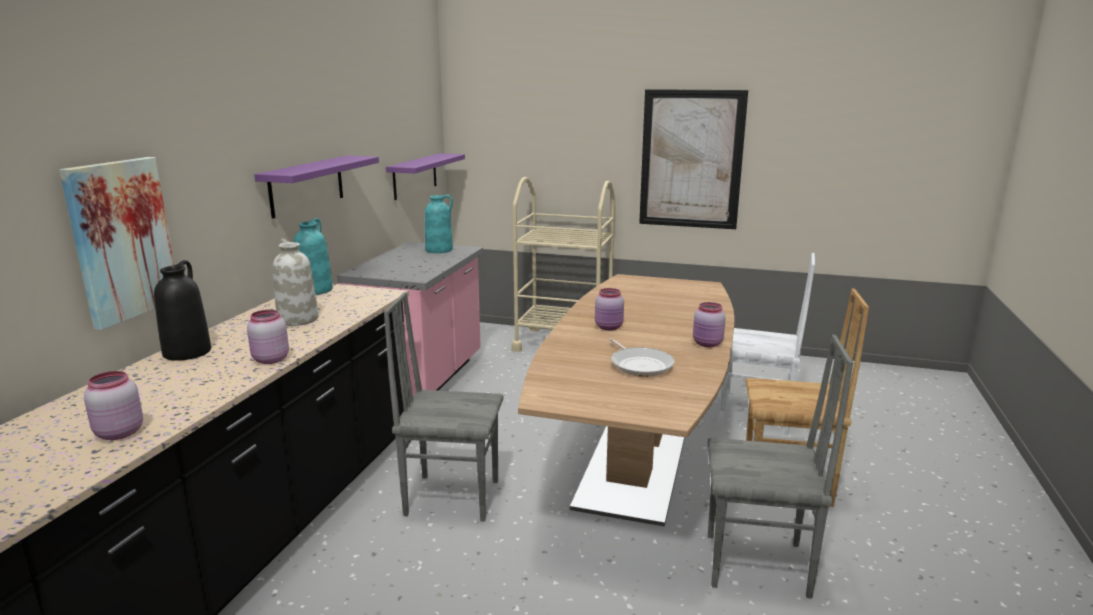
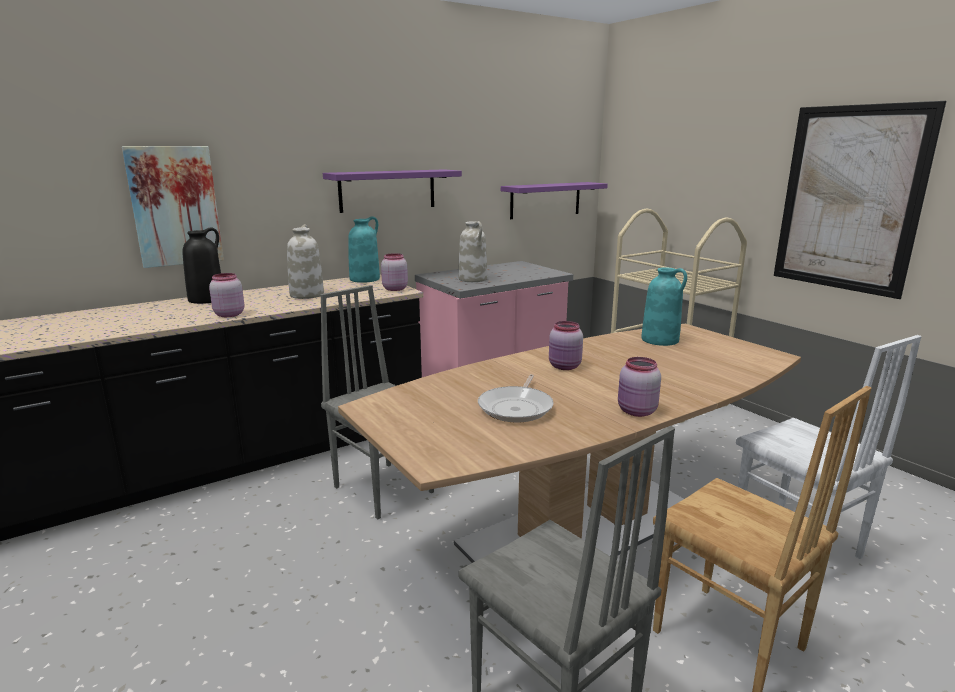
camera: 40 degrees right, 0 degrees up
(118, 433) = (68, 333): pink jar -> pink jar (394, 289)
(410, 269) = (473, 279): none -> white vase
(439, 250) = (530, 270): turquoise vase -> turquoise vase (660, 340)

